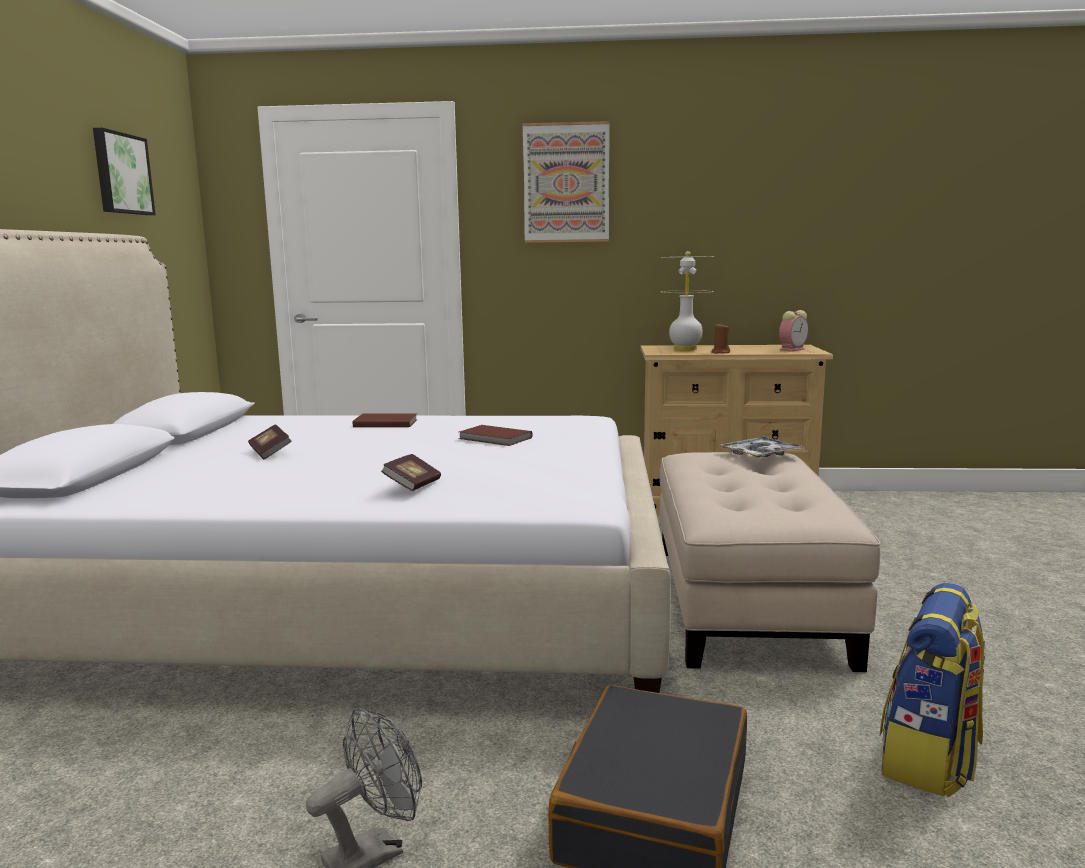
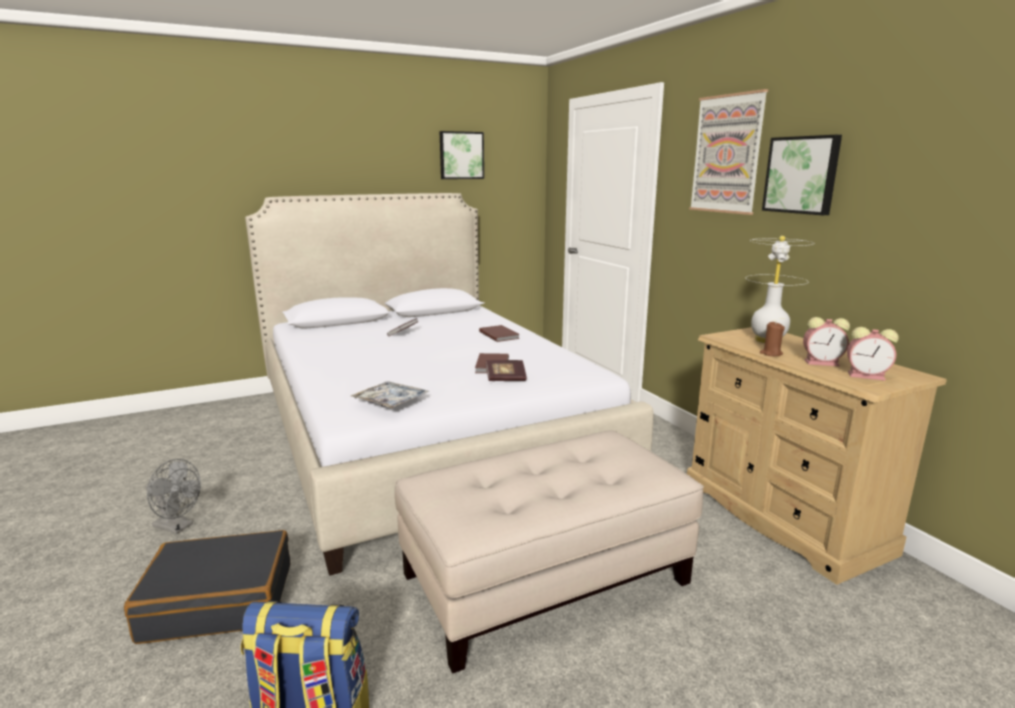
camera: 60 degrees right, 5 degrees up
(412, 485) = (351, 373): book -> book (505, 379)
(659, 201) = (802, 175): none -> picture
(755, 350) = (823, 363): none -> alarm clock
(761, 454) = (646, 464): tray -> tray (390, 401)

